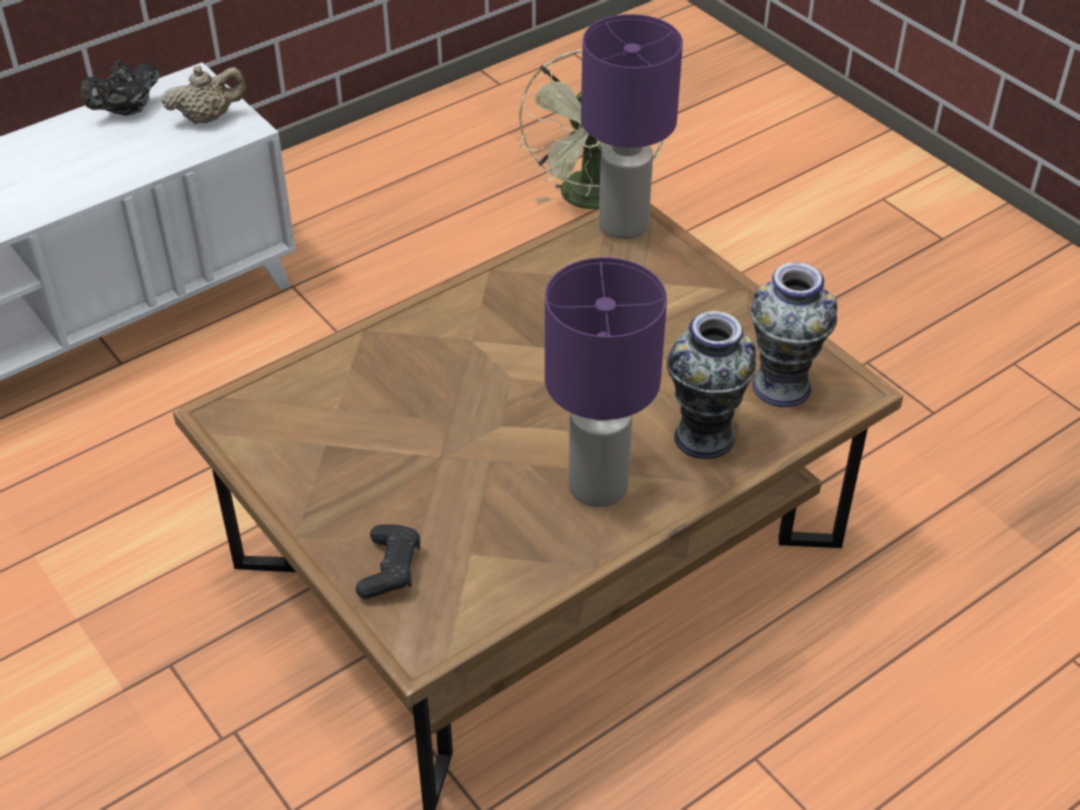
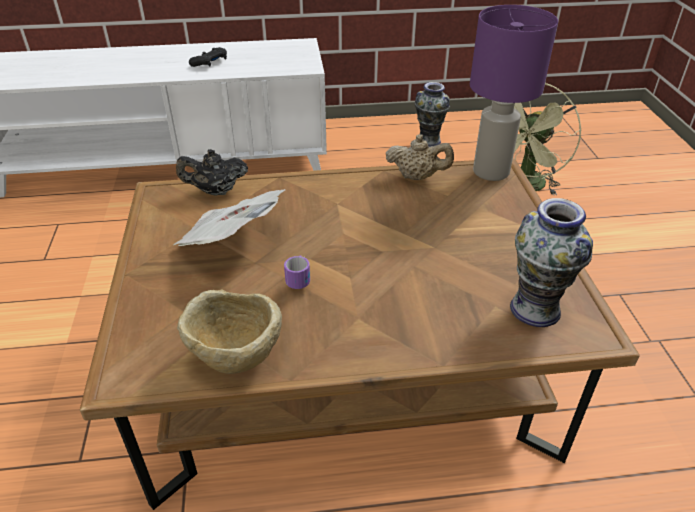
camera: 30 degrees right, 5 degrees down
(127, 111) = (259, 47): black teapot -> black teapot (215, 191)
(208, 118) = (295, 59): beige teapot -> beige teapot (417, 177)
(387, 442) = (232, 241): none -> newspaper
(390, 569) = (156, 317): black game controller -> black game controller (210, 63)
(510, 452) = (301, 277): none -> mug
(523, 571) = (236, 358): none -> beige bowl
(596, 485) = (340, 322): purple table lamp -> none
(704, 438) = (446, 321): vase -> vase (428, 141)

